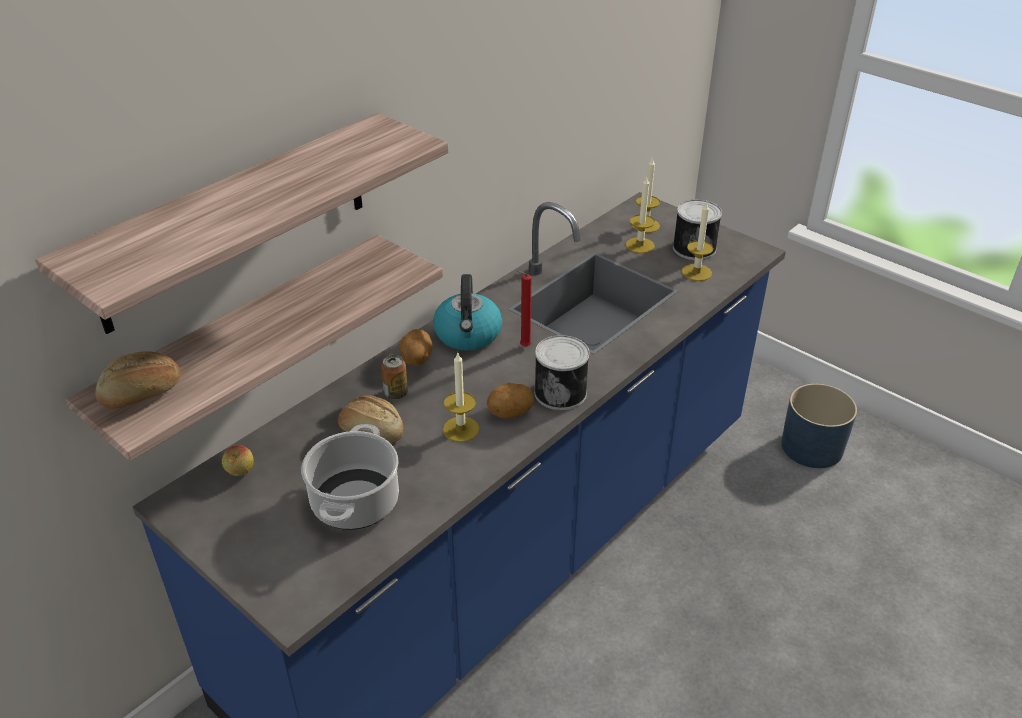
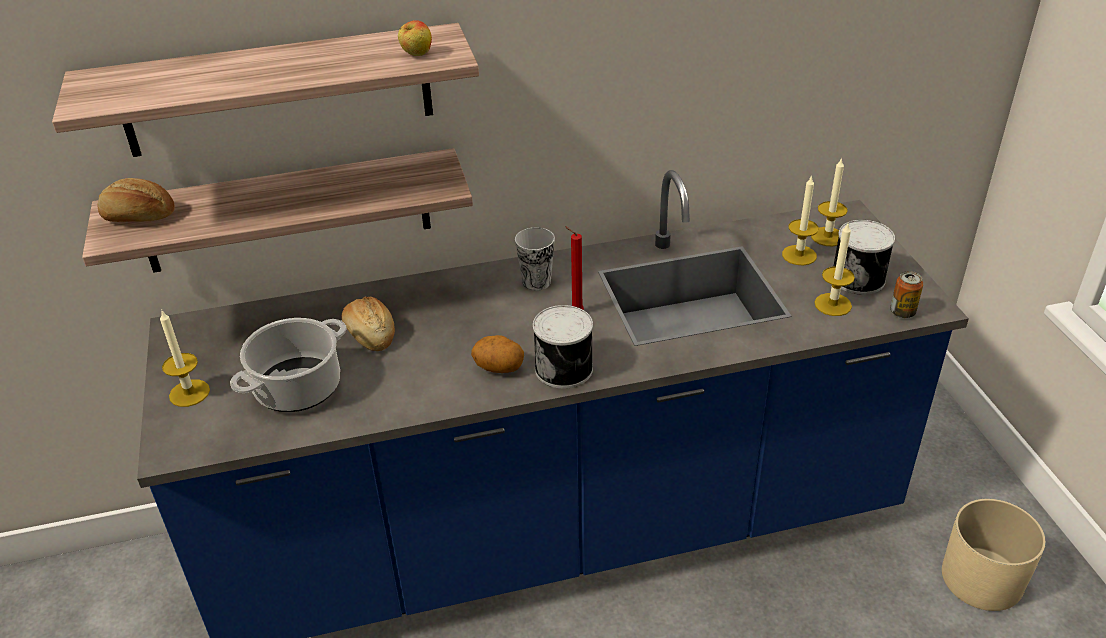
camera: 35 degrees right, 0 degrees up
(240, 473) = (243, 325): apple -> apple (416, 55)
(396, 393) = (422, 309): can -> can (902, 312)
(416, 360) = (468, 287): potato -> none
(461, 429) = (442, 364): candle -> candle (189, 393)
(468, 335) = (536, 282): kettle -> cup
(812, 447) = (982, 579): blue planter -> beige planter

